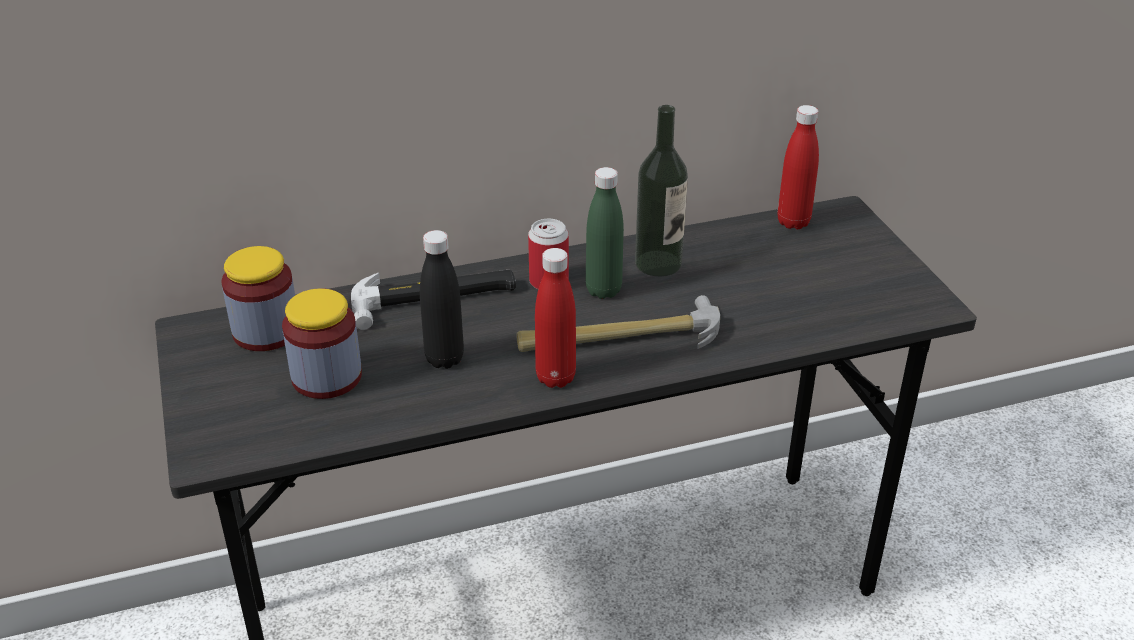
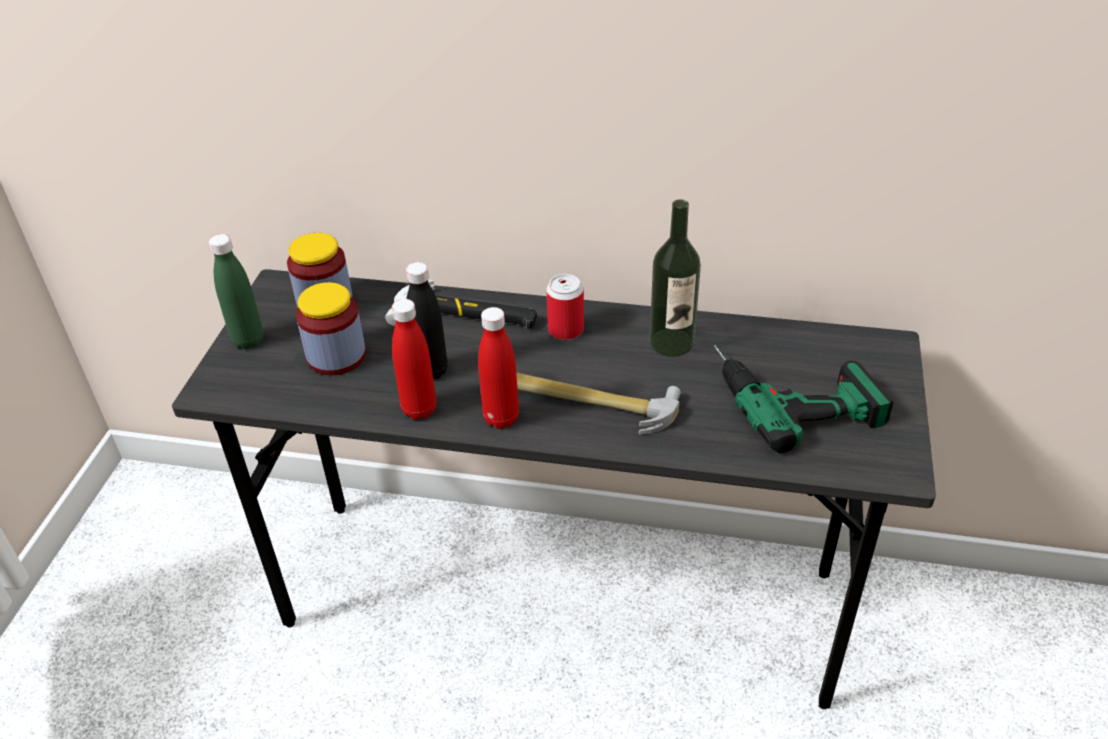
camera: 30 degrees right, 5 degrees up
(603, 290) = (604, 352): green bottle -> green bottle (248, 341)
(793, 222) = (830, 340): red bottle -> red bottle (419, 409)
(796, 273) = (790, 392): none -> power drill

